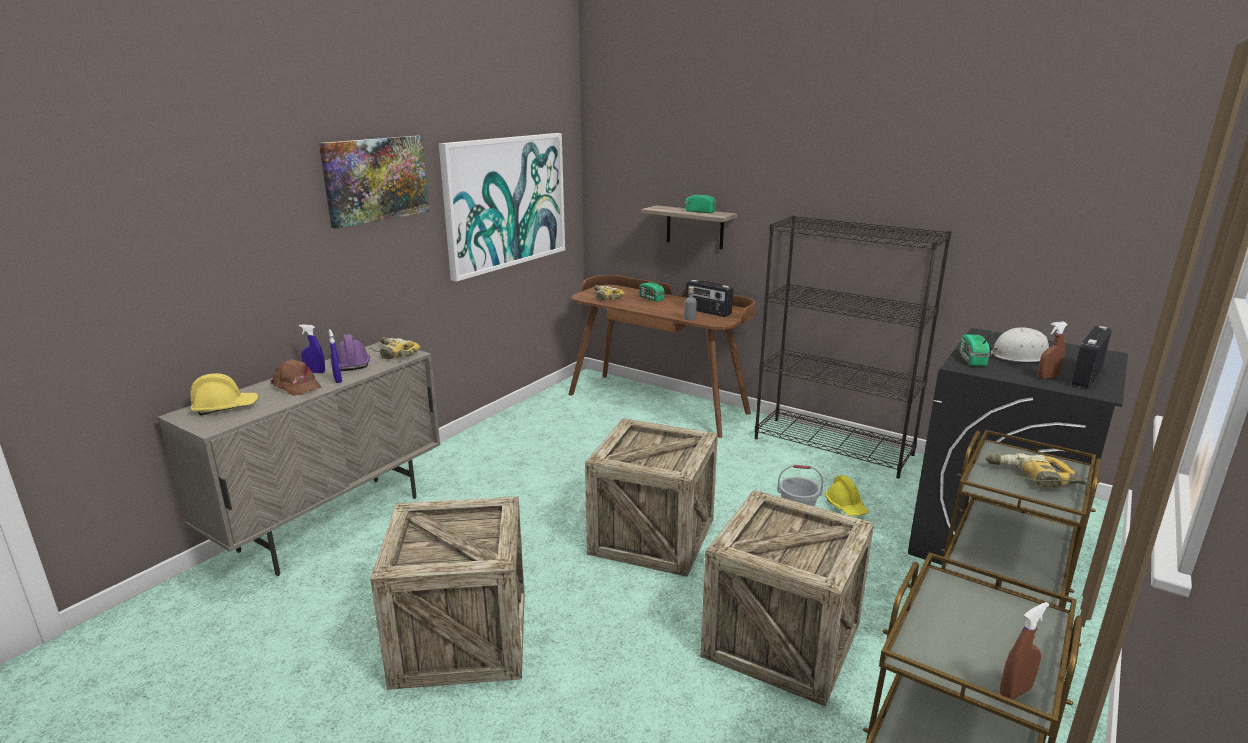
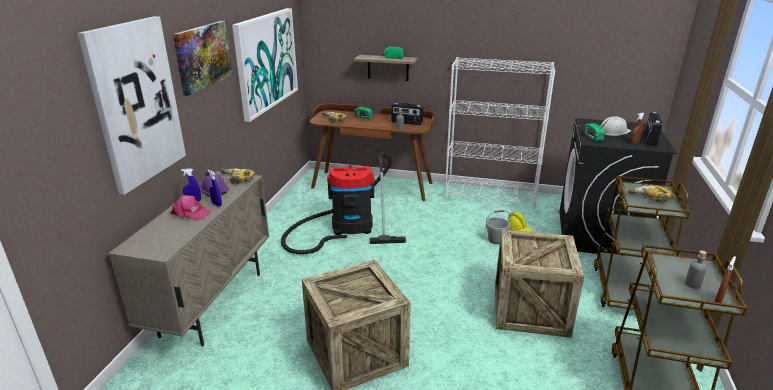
camera: 20 degrees left, 5 degrees up
(225, 407) = (155, 237): yellow hard hat -> none
(239, 226) = (136, 103): none -> picture
(297, 386) = (191, 213): brown cap -> pink cap
(579, 456) = (347, 227): none -> vacuum cleaner
(652, 536) = (425, 268): crate -> none
(833, 446) = (490, 195): black bookcase -> white bookcase
(983, 647) = (692, 284): none -> grey bottle

